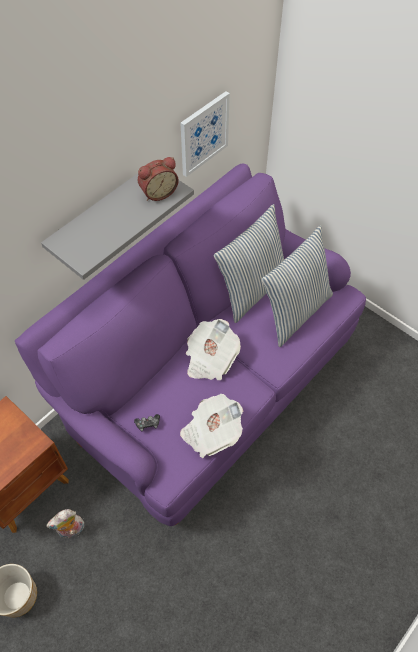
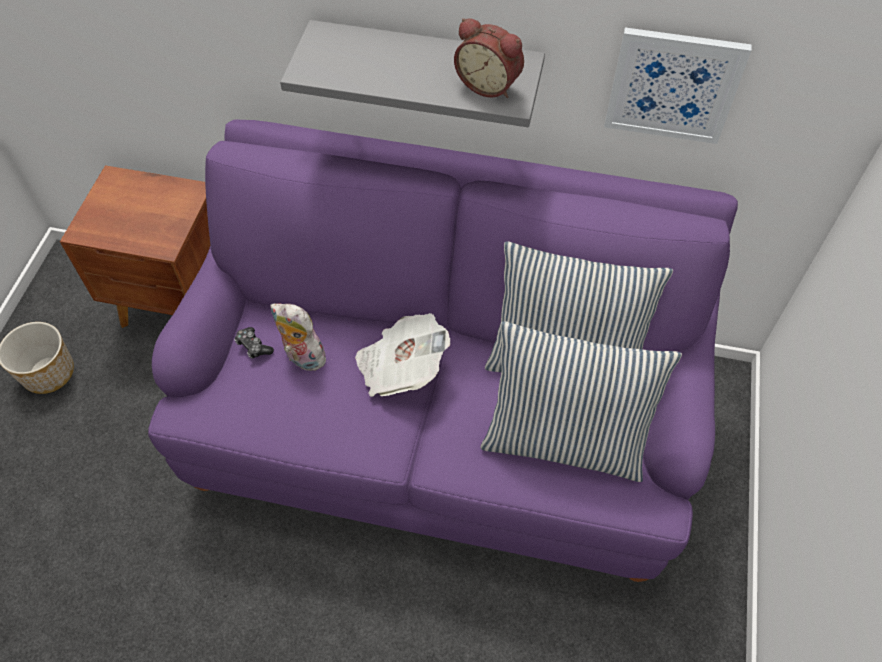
camera: 60 degrees right, 0 degrees up
(71, 530) = (148, 381): plush toy -> plush toy (302, 357)
(211, 432) = (280, 427): newspaper -> none

